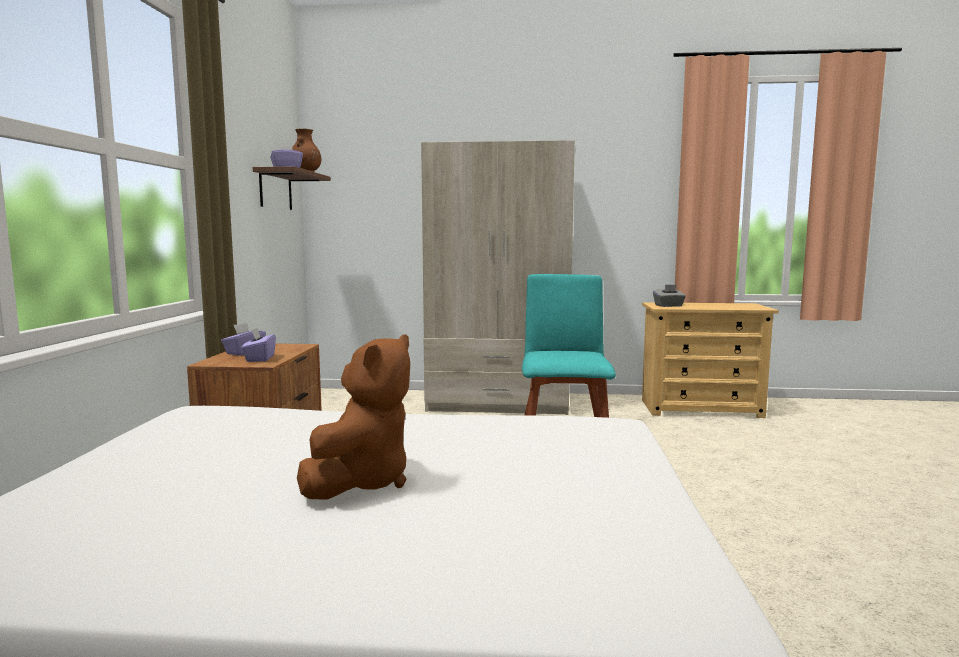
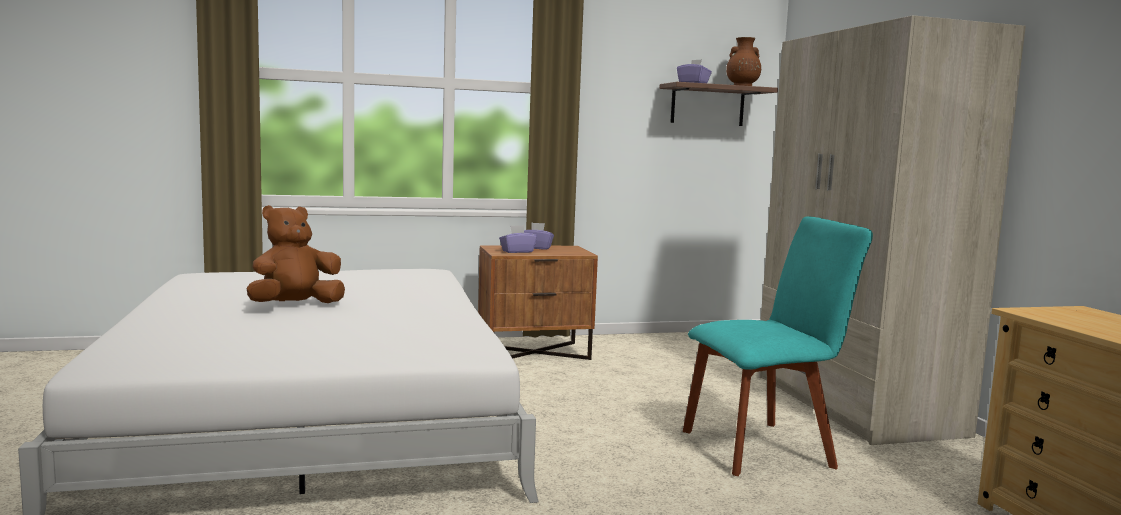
camera: 70 degrees right, 0 degrees up
(361, 481) = (295, 306): brown plush toy -> brown plush toy turned 135 degrees clockwise
(668, 306) = (1061, 314): grey tissue box -> none

